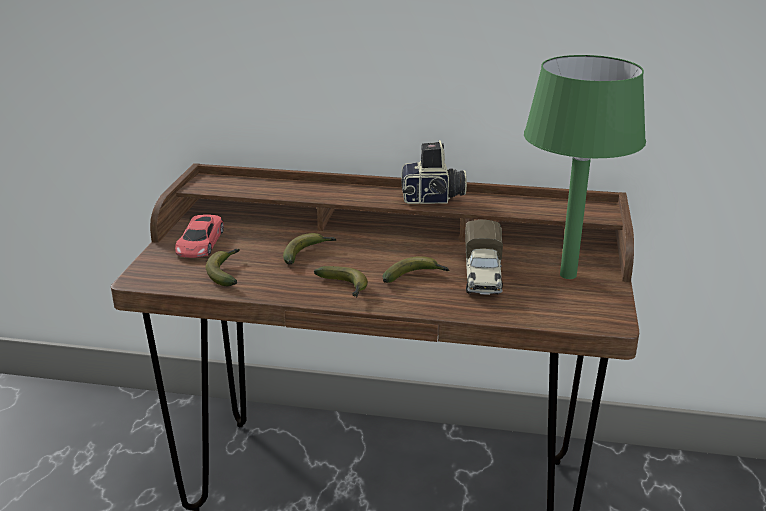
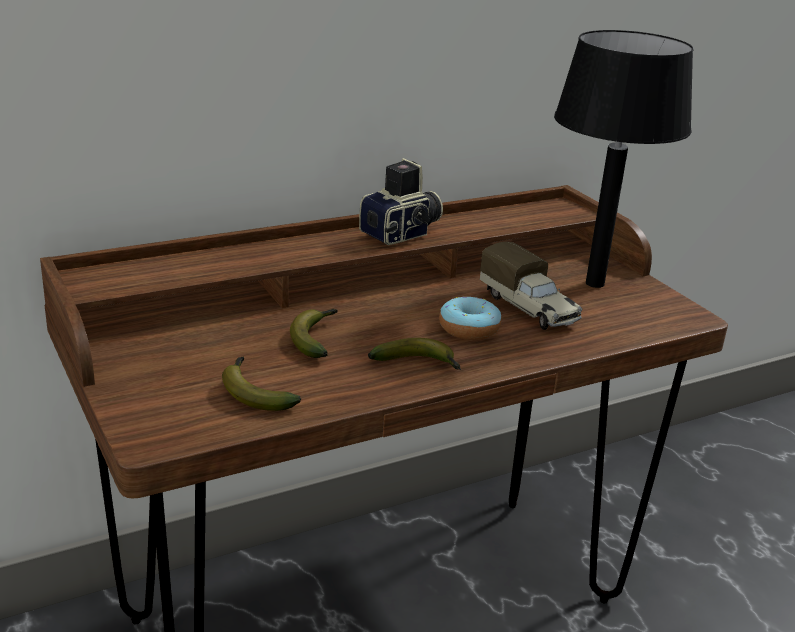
camera: 40 degrees left, 0 degrees up
(200, 243) = (158, 367): red toy car -> none
(415, 277) = (469, 329): banana -> donut
(567, 274) = (593, 283): green table lamp -> black table lamp

